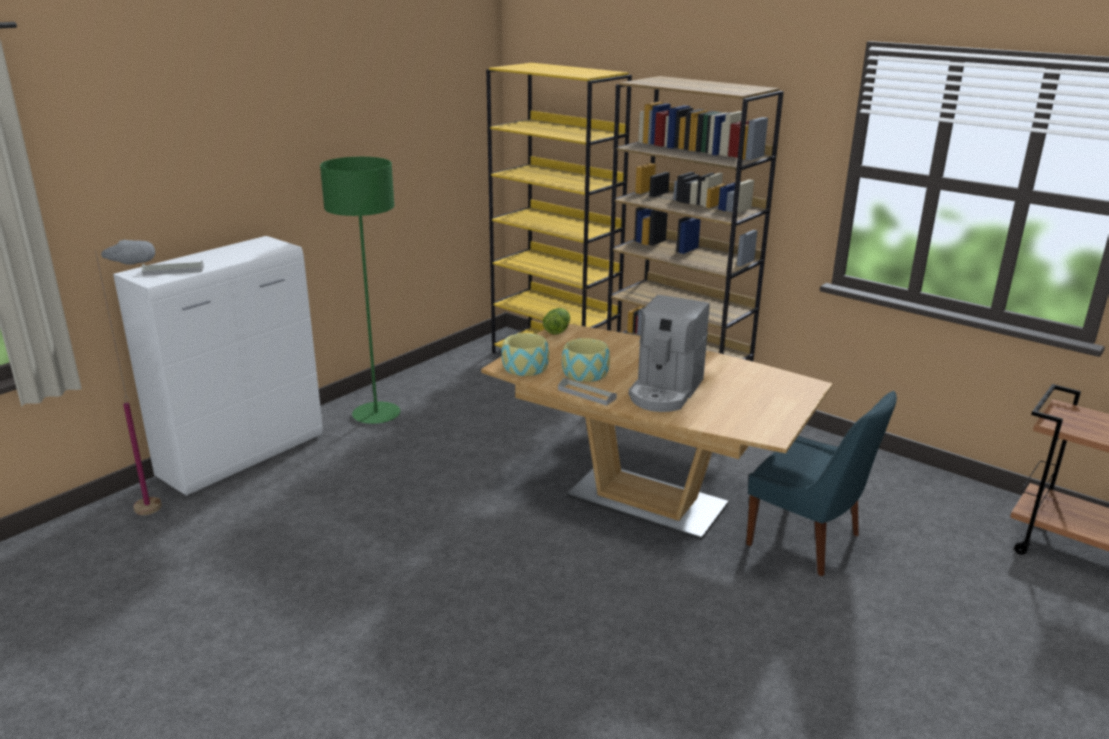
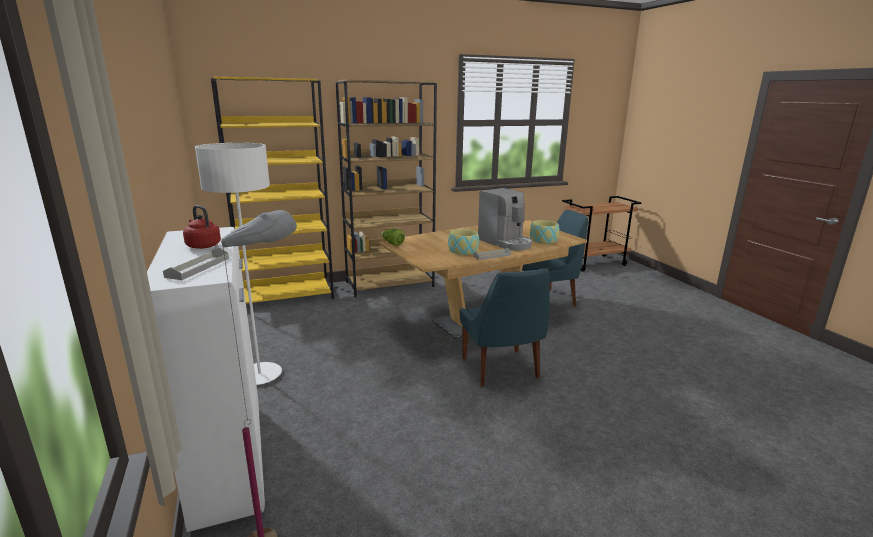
camera: 60 degrees left, 5 degrees down
(231, 256) = (202, 245): none -> red kettle
(376, 415) = (259, 375): green floor lamp -> white floor lamp
(520, 553) = (501, 369): none -> blue chair
(525, 367) = (436, 260): bowl -> bowl (543, 240)

